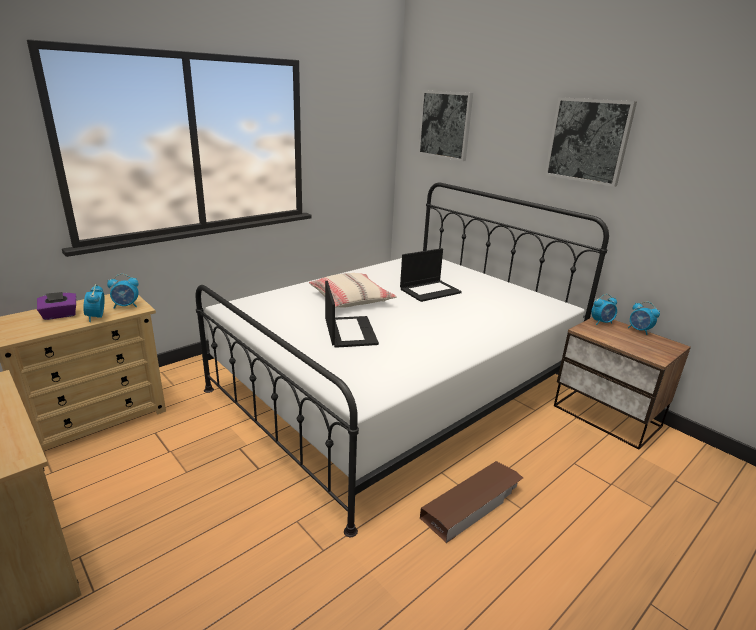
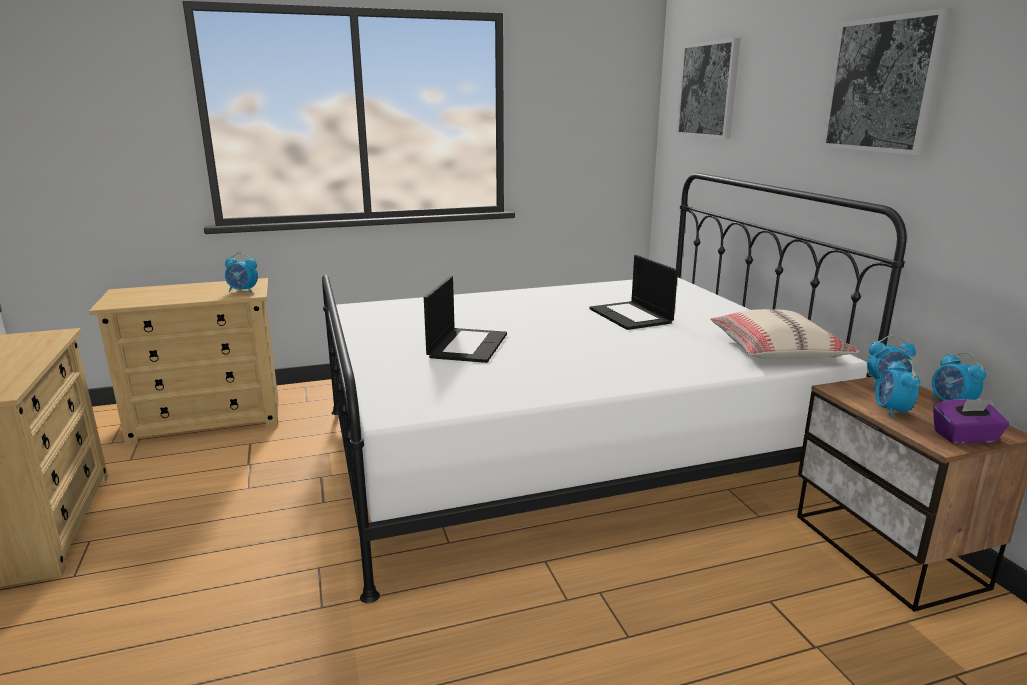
camera: 25 degrees right, 5 degrees down
(60, 315) = (175, 292): purple tissue box -> purple tissue box (965, 437)
(97, 317) = (204, 297): alarm clock -> alarm clock (891, 411)
(351, 299) = (510, 314): beige pillow -> beige pillow (777, 350)
(430, 290) = (631, 316): laptop -> laptop turned 75 degrees clockwise
(472, 504) = (558, 610): brown storage box -> none

